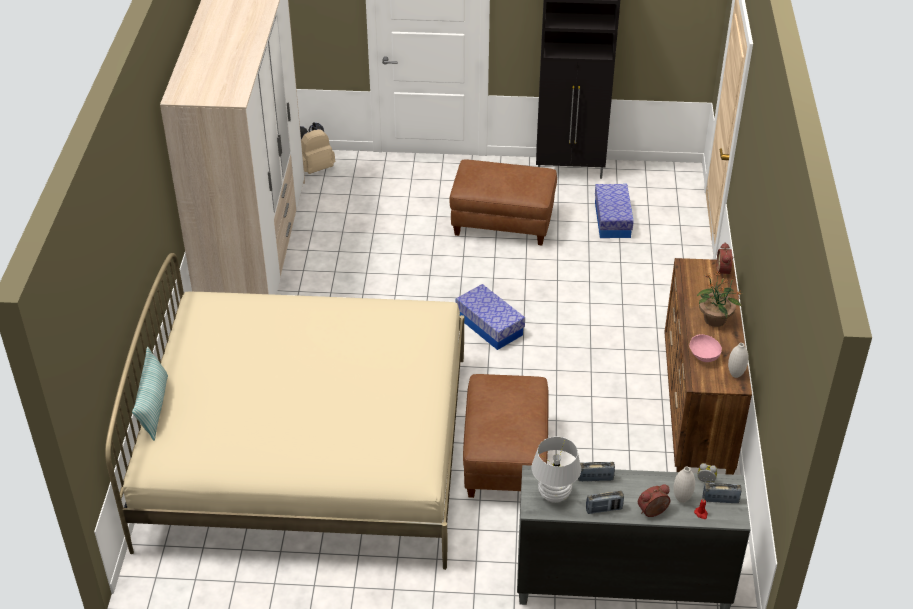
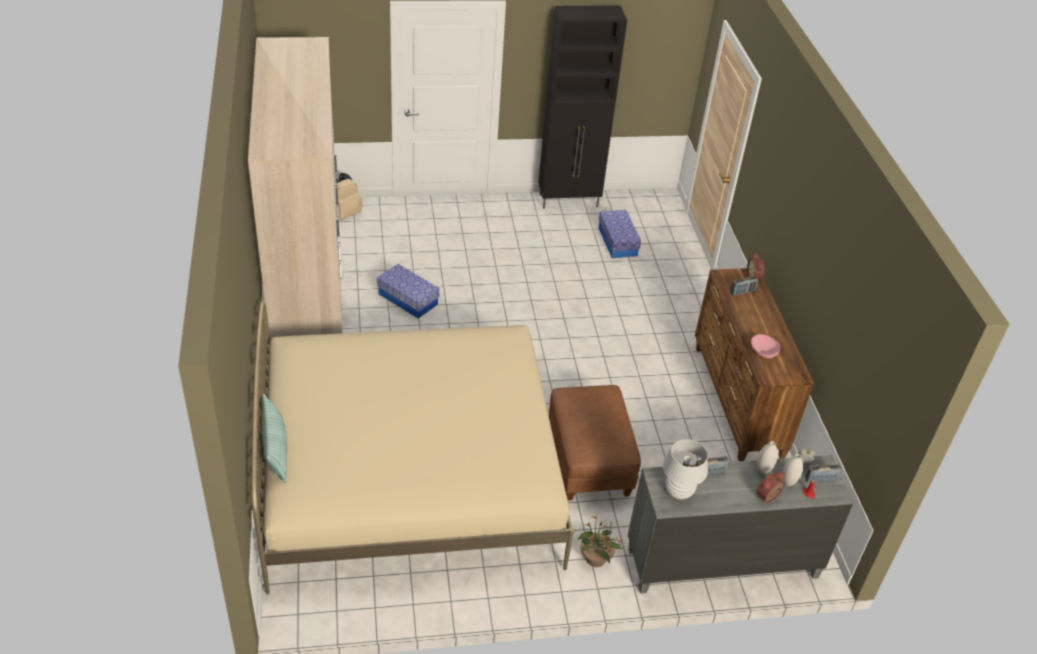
camera: 15 degrees left, 0 degrees up
(489, 326) = (540, 343): storage box -> storage box (408, 299)
(502, 223) = (524, 252): brown ottoman -> none
(604, 509) = (726, 500): radio -> radio (742, 292)
(714, 320) = (761, 321): potted plant -> potted plant (595, 559)
(735, 374) = (794, 367): white vase -> white vase (763, 470)

